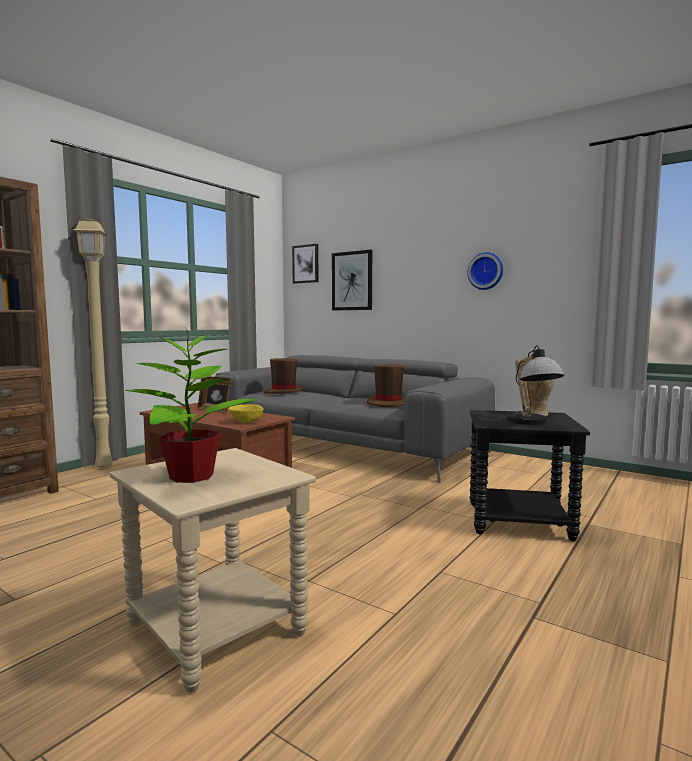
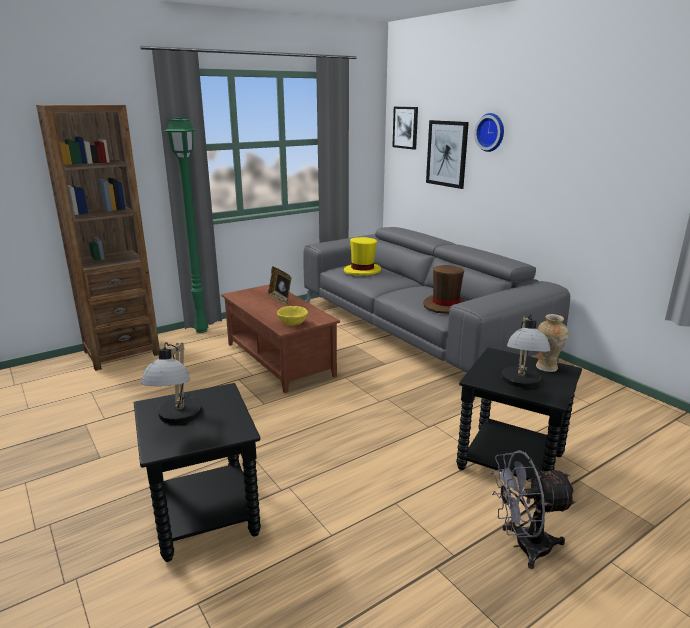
camera: 20 degrees right, 15 degrees up
(103, 467) = (201, 330): beige floor lamp -> green floor lamp
(190, 476) = (177, 419): potted plant -> table lamp
(214, 629) = (203, 515): beige side table -> black side table
(283, 392) = (362, 271): brown hat -> yellow hat
(486, 271) = (580, 166): wall clock -> wall clock (491, 132)
(596, 581) = (523, 546): none -> grey fan

